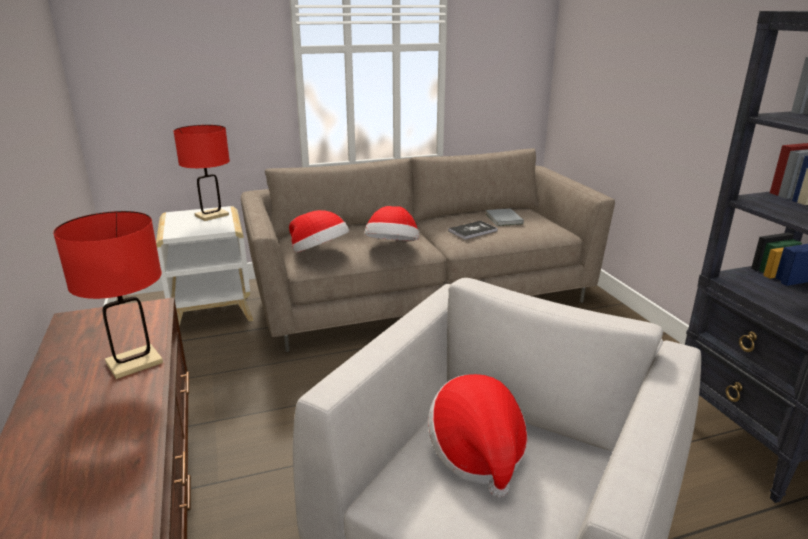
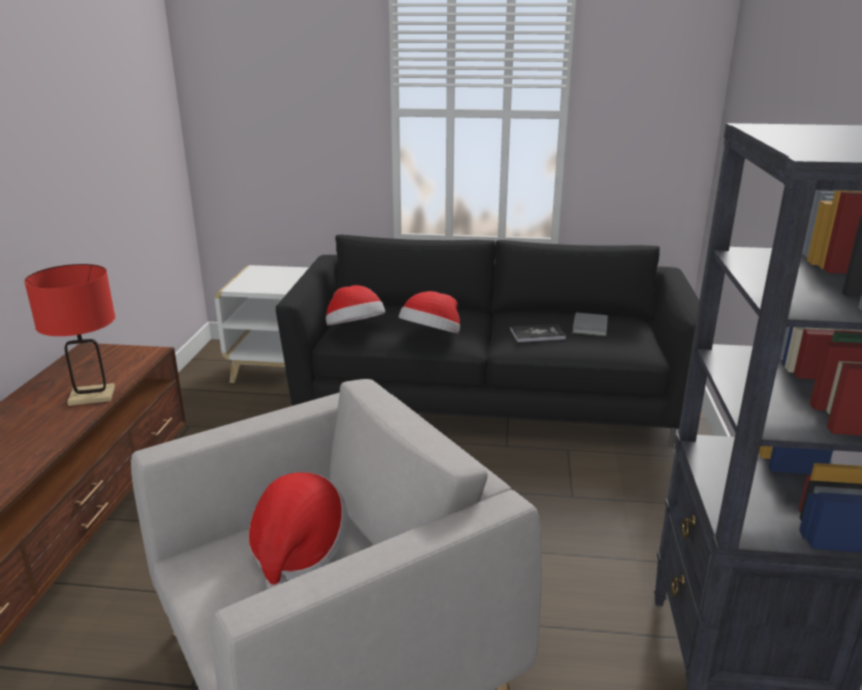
camera: 25 degrees right, 0 degrees up
(212, 215) = (283, 274): red table lamp -> none
(422, 296) = (488, 399): beige sofa -> black sofa

